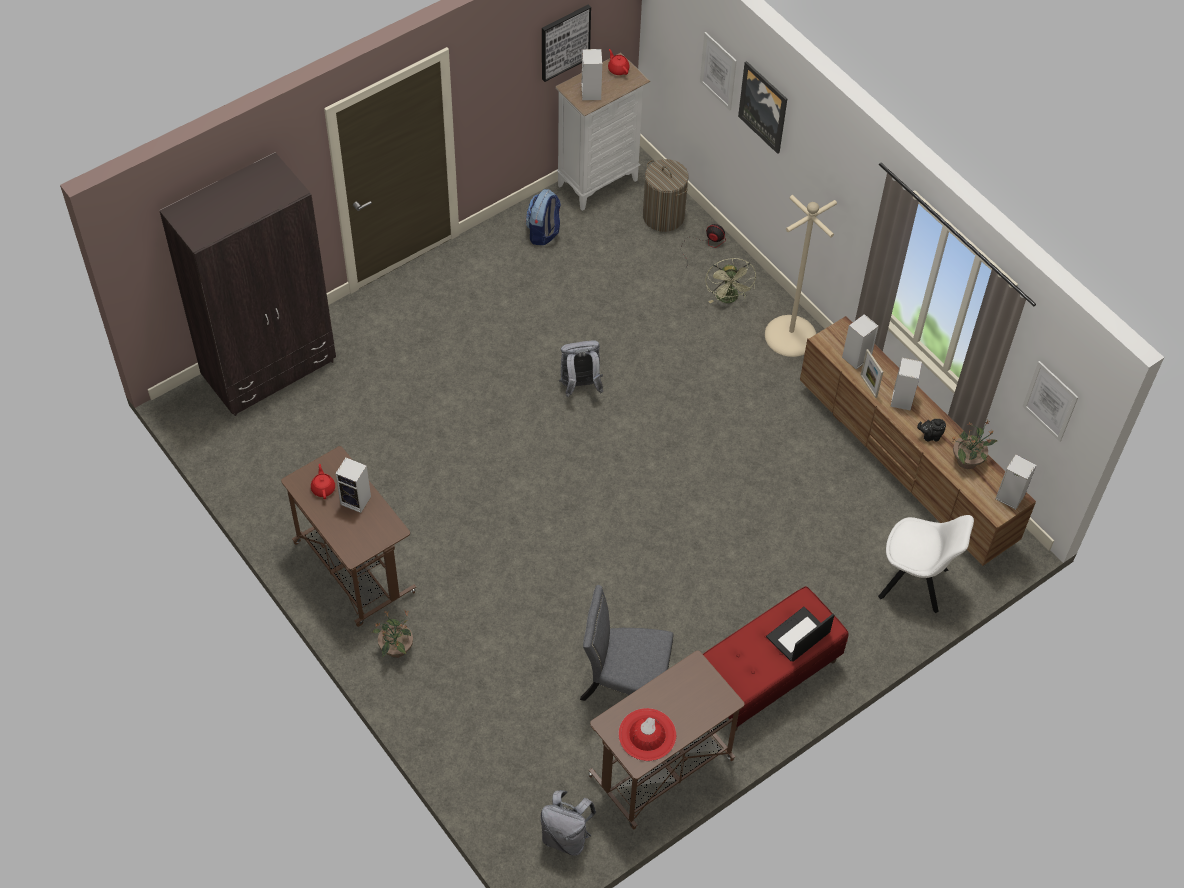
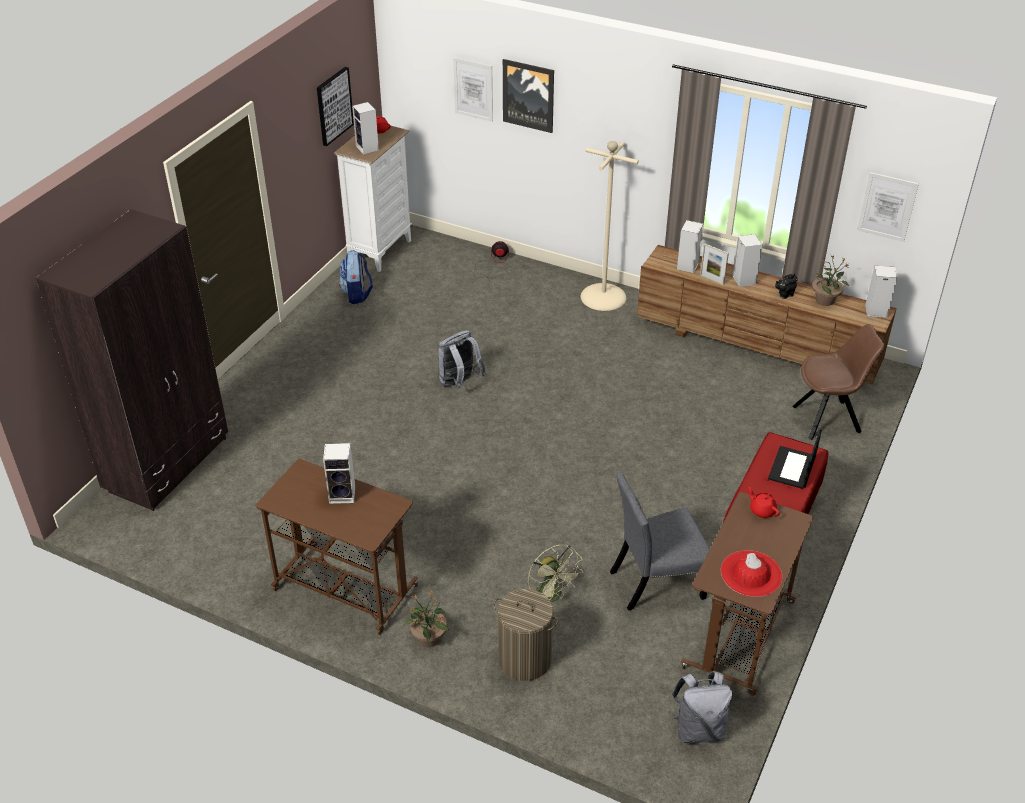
camera: 25 degrees left, 15 degrees down
(323, 488) = (303, 497): red teapot -> red teapot (762, 510)
(663, 216) = (448, 256): laundry basket -> laundry basket (525, 660)
(728, 299) = (538, 290): green fan -> green fan (552, 596)
(914, 583) = (827, 419): white chair -> brown chair

